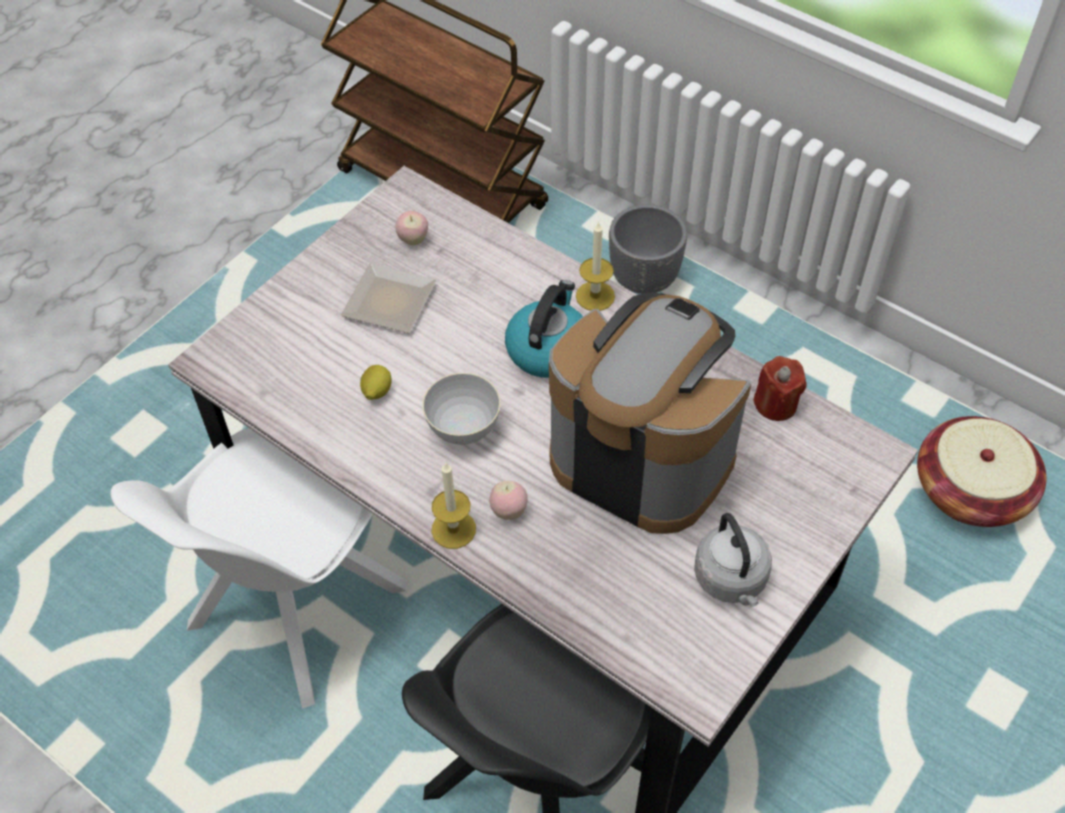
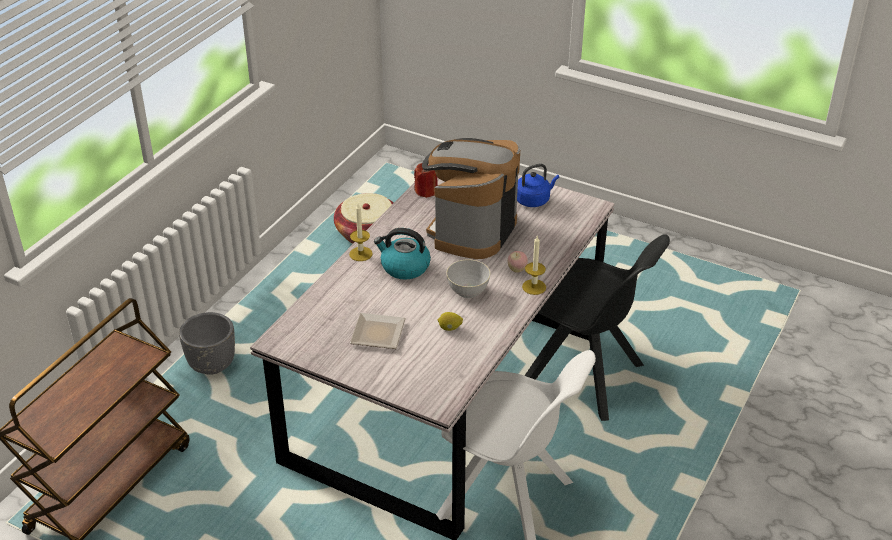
camera: 100 degrees left, 15 degrees down
(413, 240) = (322, 331): apple -> none
(731, 580) = (534, 200): grey kettle -> blue kettle

